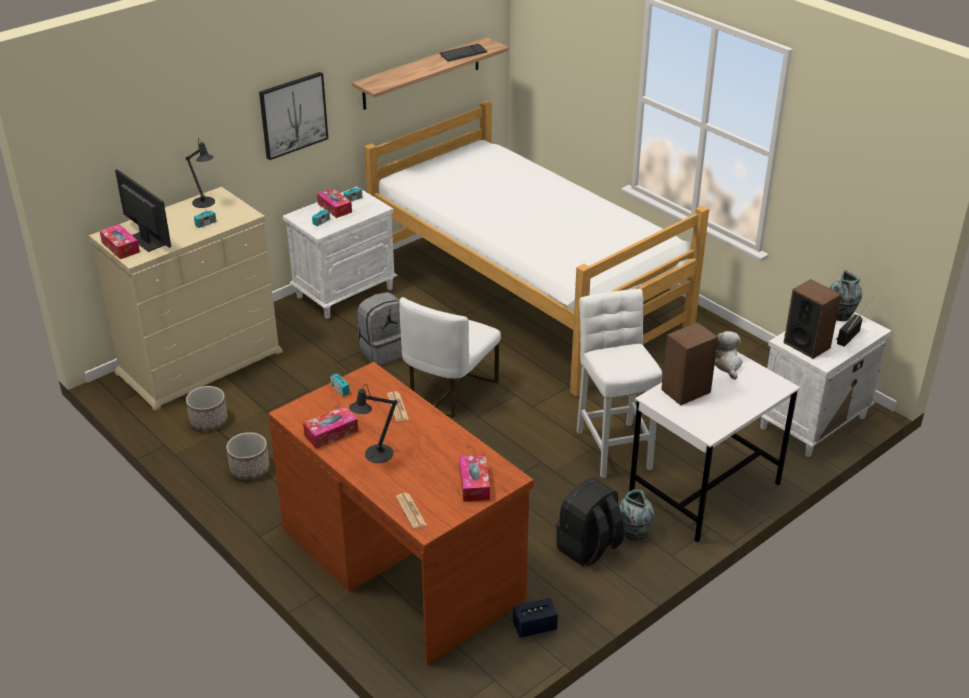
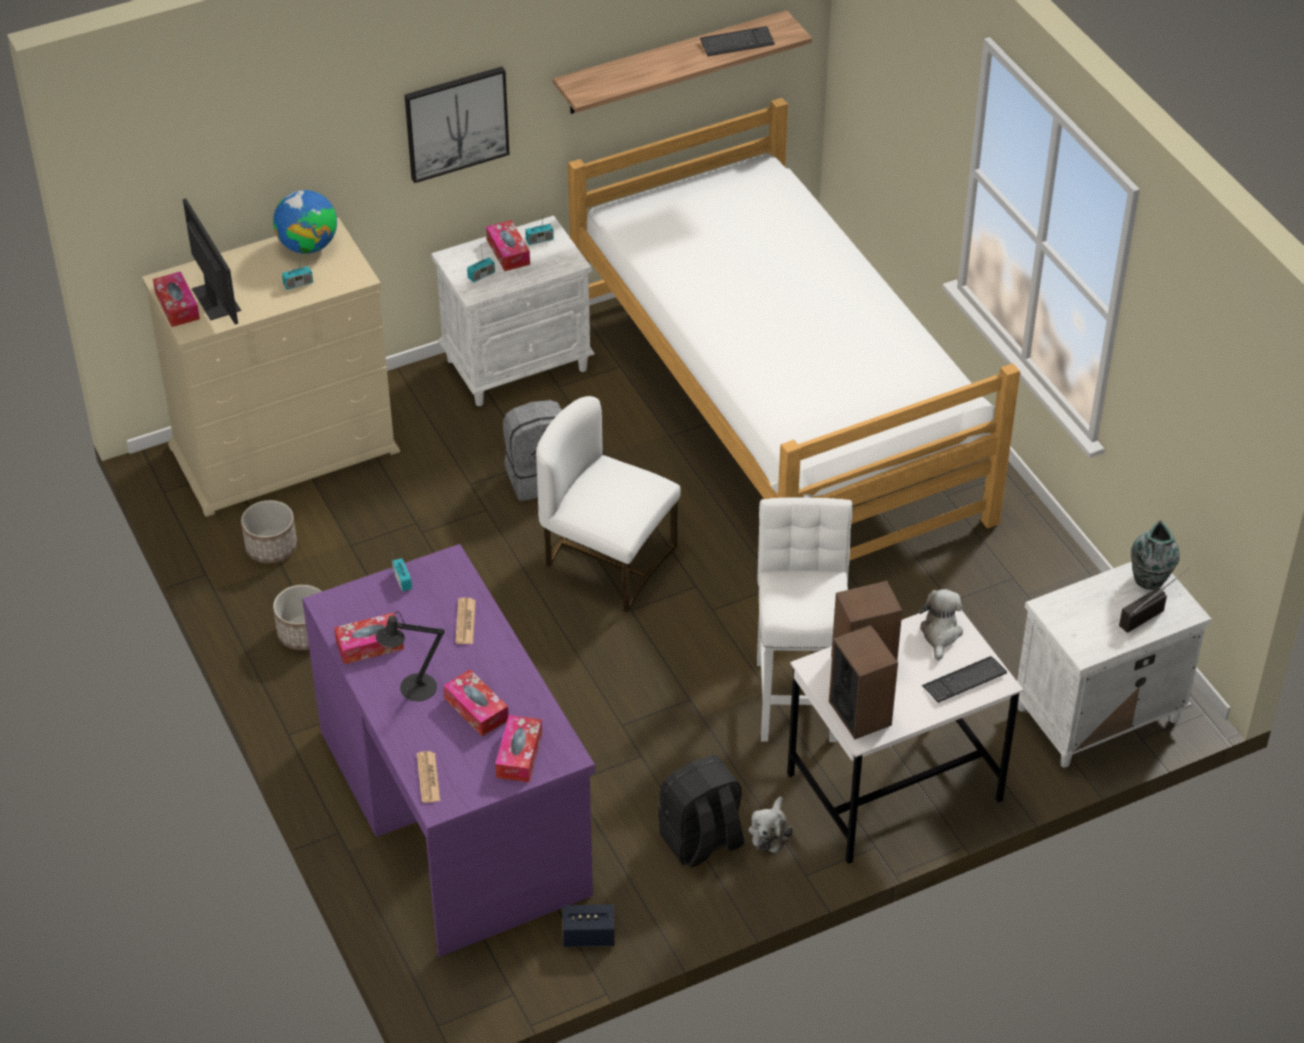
camera: 15 degrees right, 10 degrees up
(205, 203) = (308, 246): black table lamp -> globe
(402, 562) = (455, 810): brown desk -> purple desk
(429, 460) = (476, 709): none -> tissue box
(449, 390) = (607, 560): white chair -> white chair turned 75 degrees clockwise
(634, 532) = (770, 832): vase -> plush toy
(758, 389) = (964, 681): none -> keyboard
(807, 345) = (1075, 620): speaker -> speaker (860, 713)

